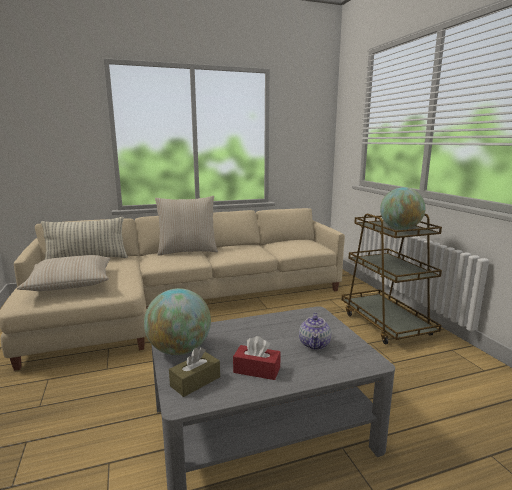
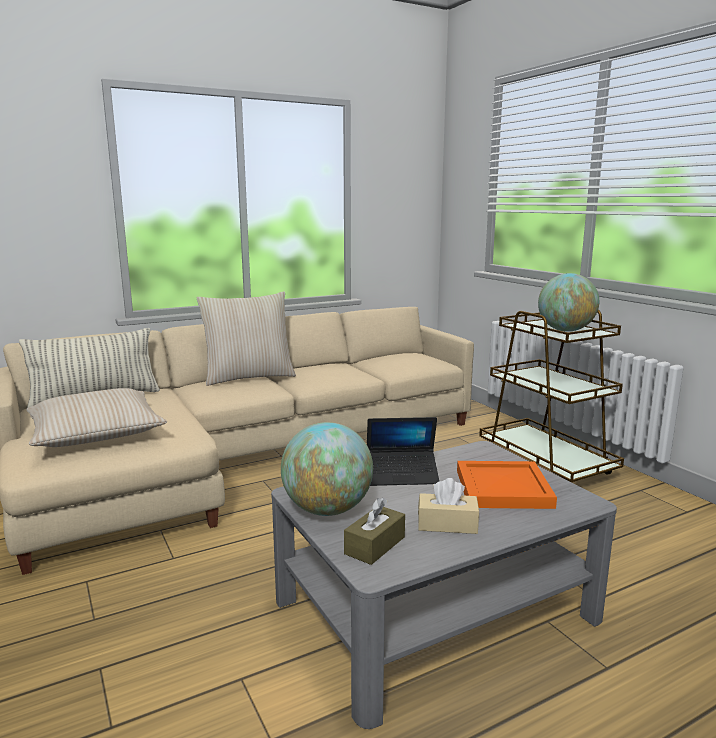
camera: 10 degrees left, 0 degrees up
(246, 328) = (402, 475): none -> laptop
(257, 370) = (447, 524): red tissue box -> beige tissue box
(315, 344) = (504, 488): teapot -> orange tray

